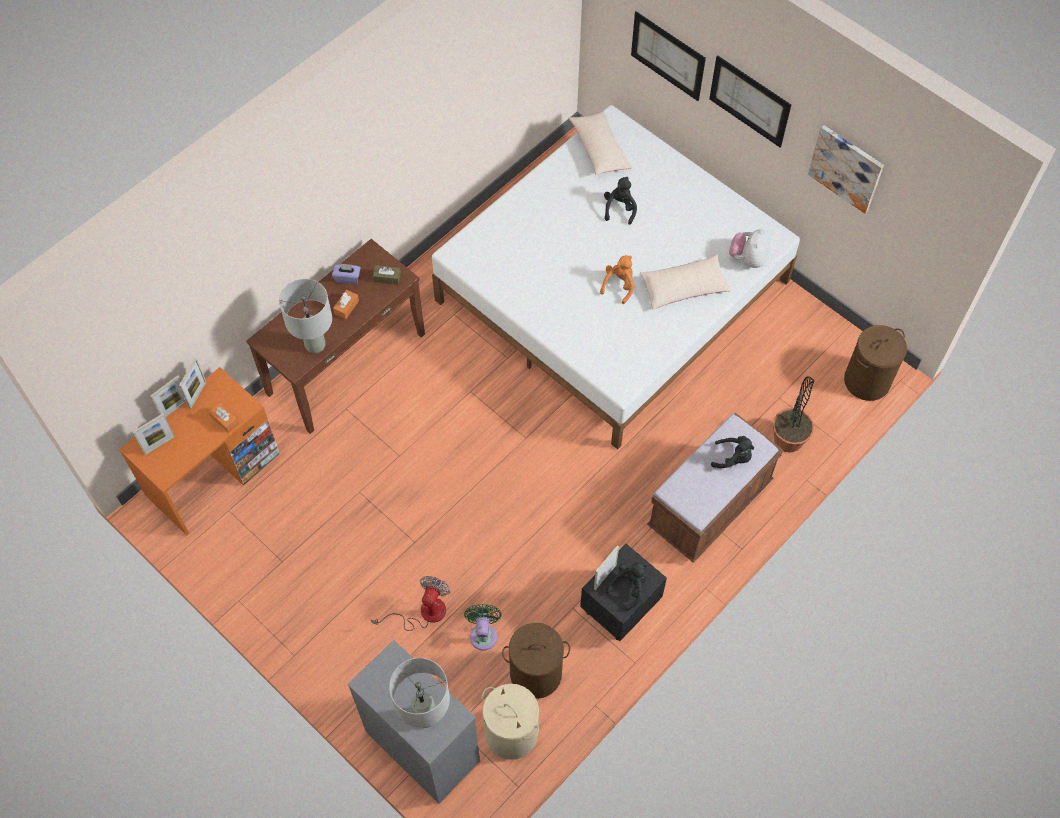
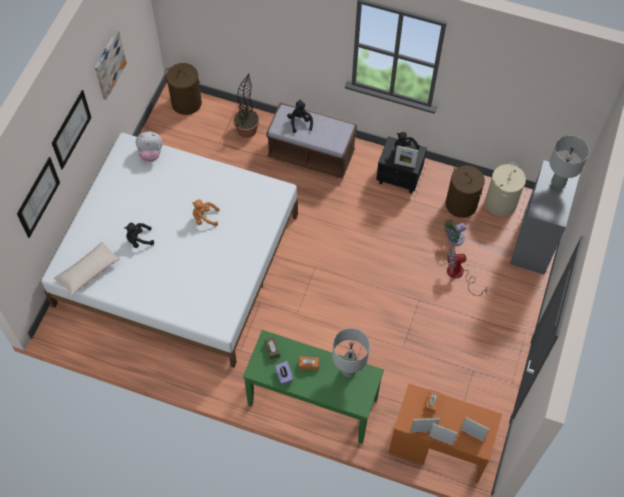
camera: 115 degrees left, 0 degrees up
(345, 363) = (312, 402): brown console table -> green console table
(684, 287) = (189, 181): beige pillow -> none

